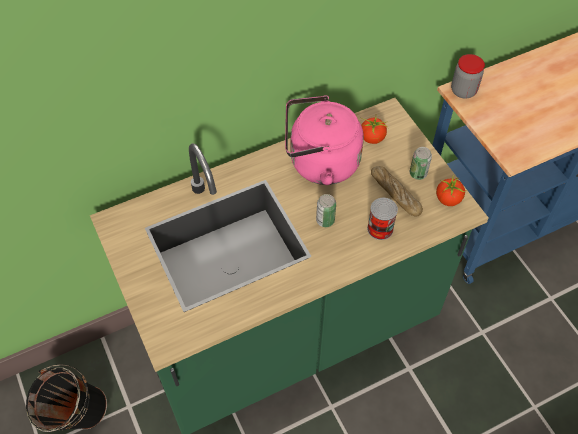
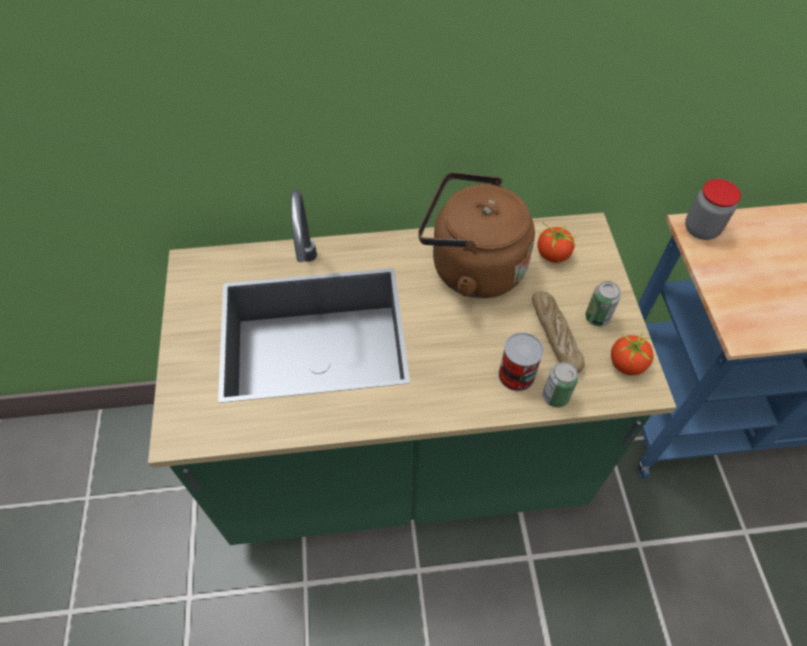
camera: 20 degrees right, 0 degrees up
(75, 417) = (135, 477): black bucket -> none
(319, 163) = (471, 267): pink kettle -> brown kettle
(325, 220) = (447, 342): can -> can (555, 396)

